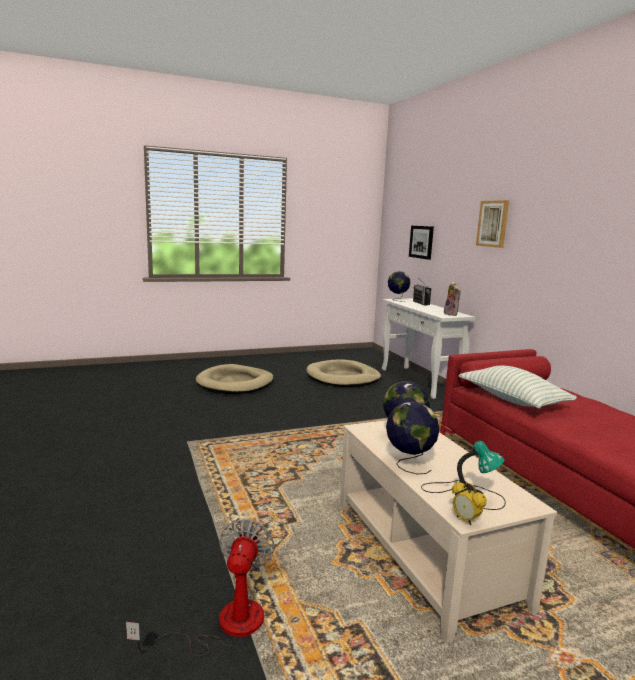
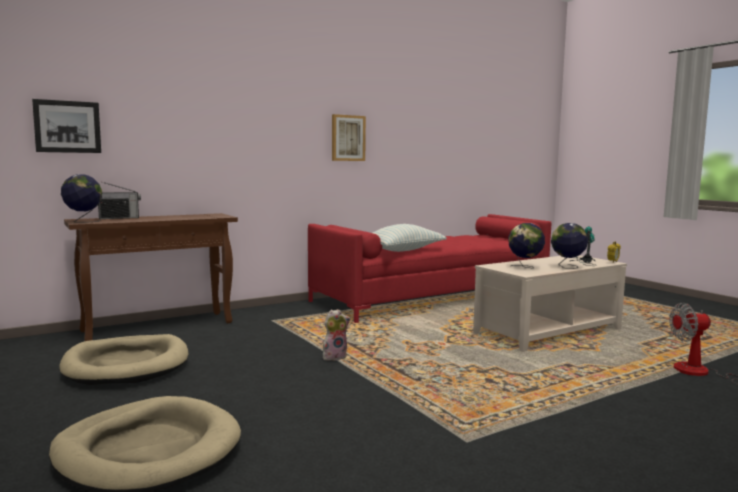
camera: 100 degrees left, 5 degrees down
(419, 382) = (159, 326): white console table -> brown console table
(452, 314) = (209, 215): plush toy -> plush toy (335, 357)
(493, 224) = (224, 104): picture -> picture (348, 138)

